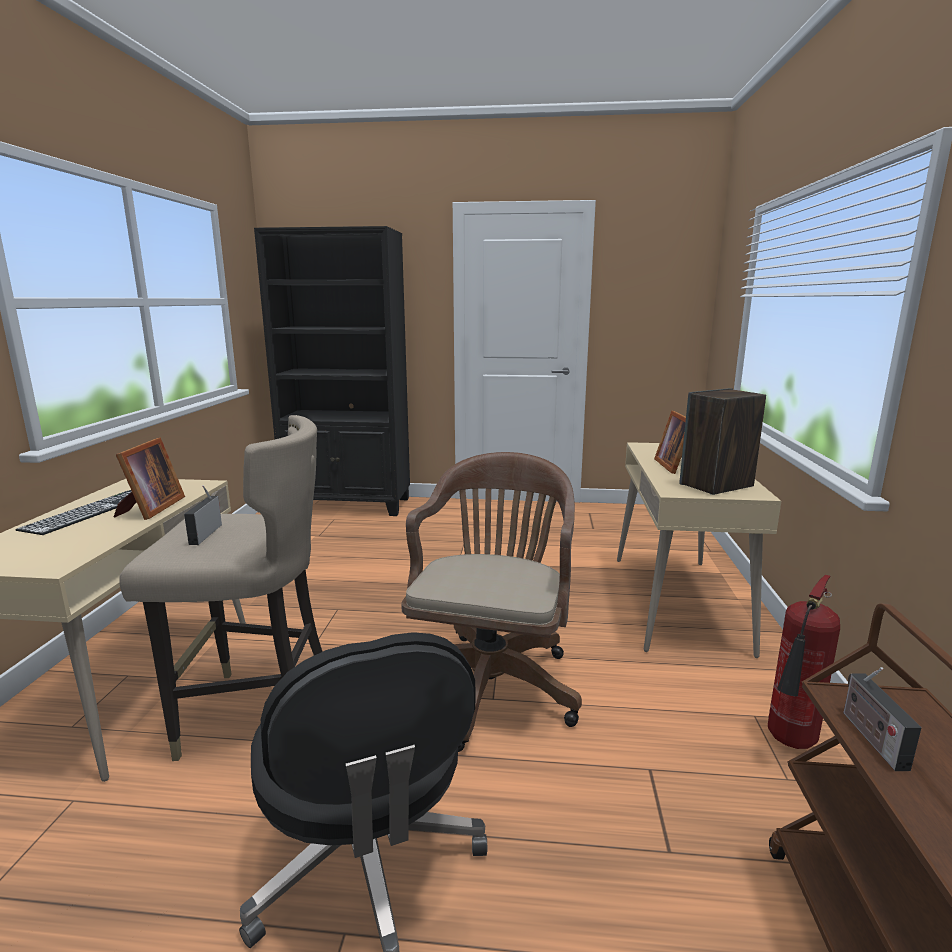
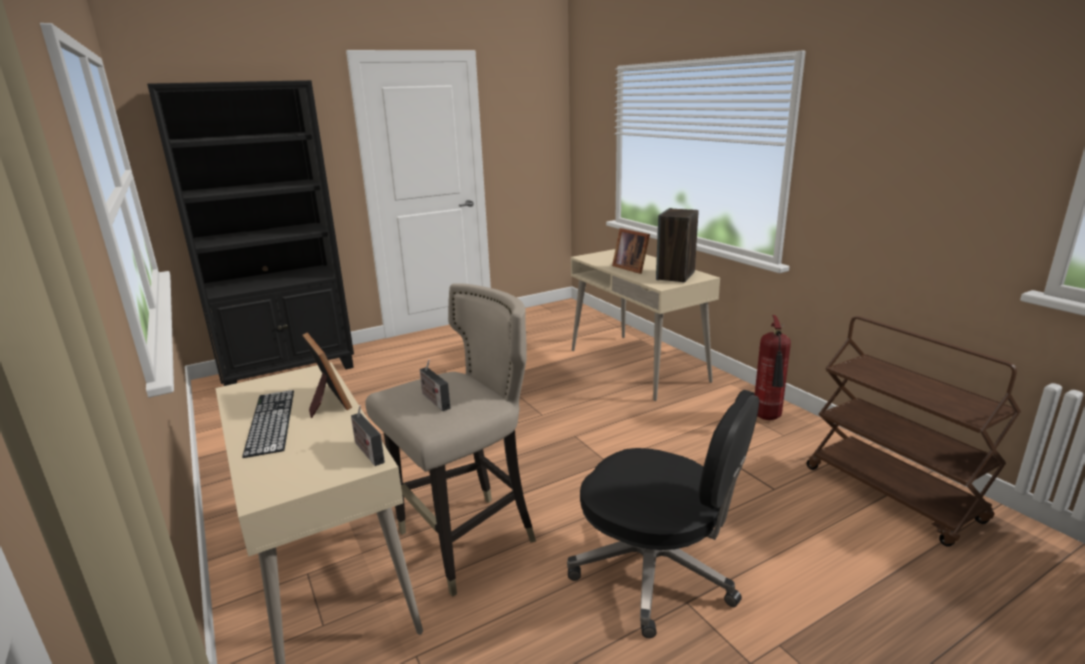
camera: 35 degrees left, 5 degrees up
(492, 681) = (593, 453): brown office chair -> none
(870, 737) = (873, 380): radio -> radio (367, 451)

